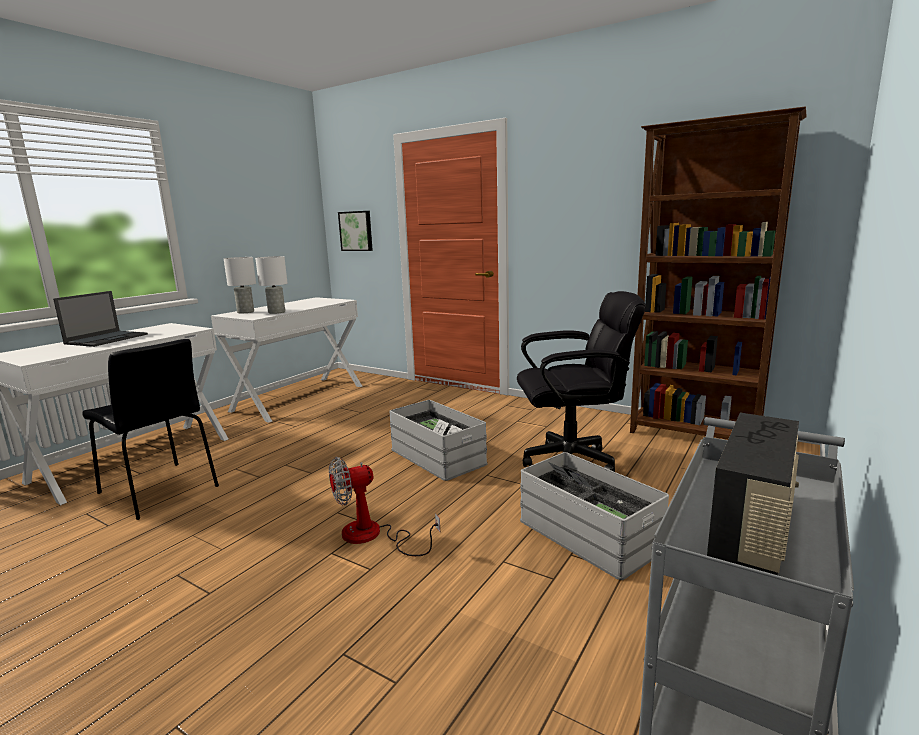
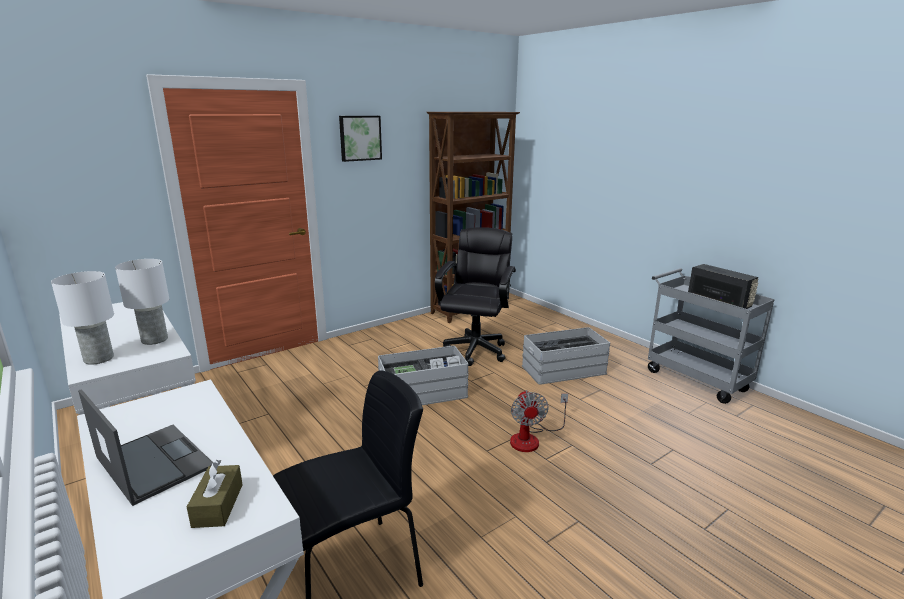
camera: 70 degrees left, 5 degrees up
(49, 353) = (218, 505): none -> brown tissue box
(356, 231) = (81, 204): picture -> picture (360, 138)

